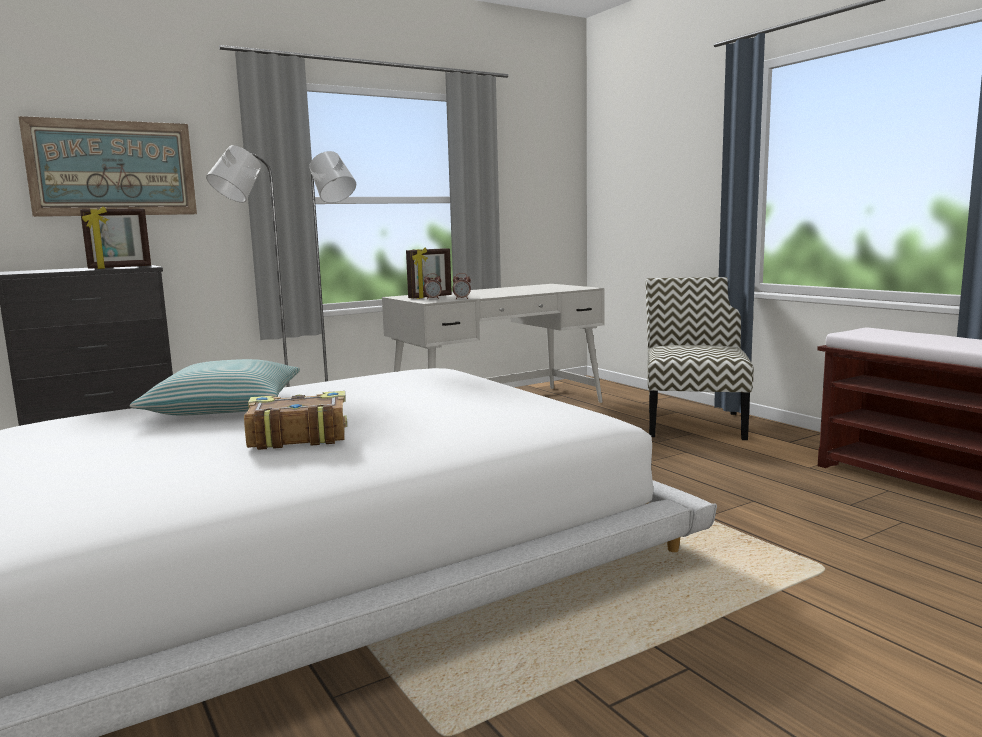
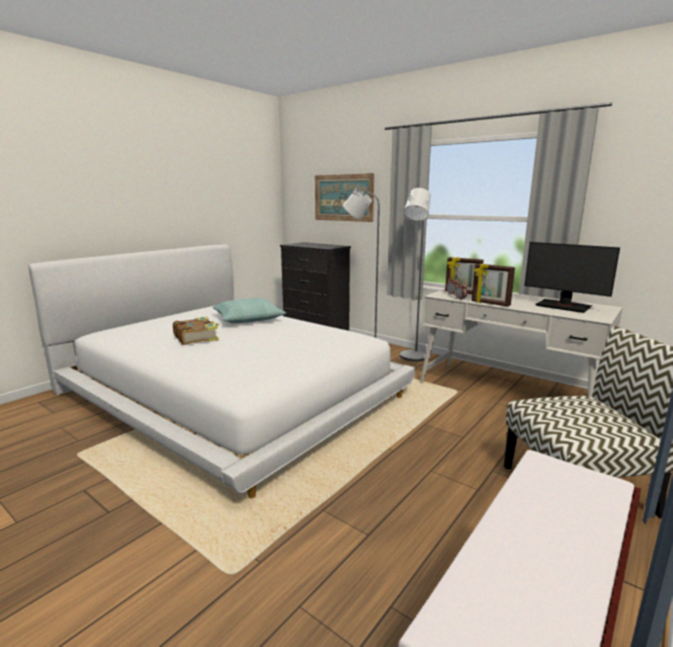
camera: 70 degrees right, 5 degrees up
(120, 268) = (321, 247): picture frame -> picture frame (490, 303)
(533, 288) = (563, 306): none -> monitor

